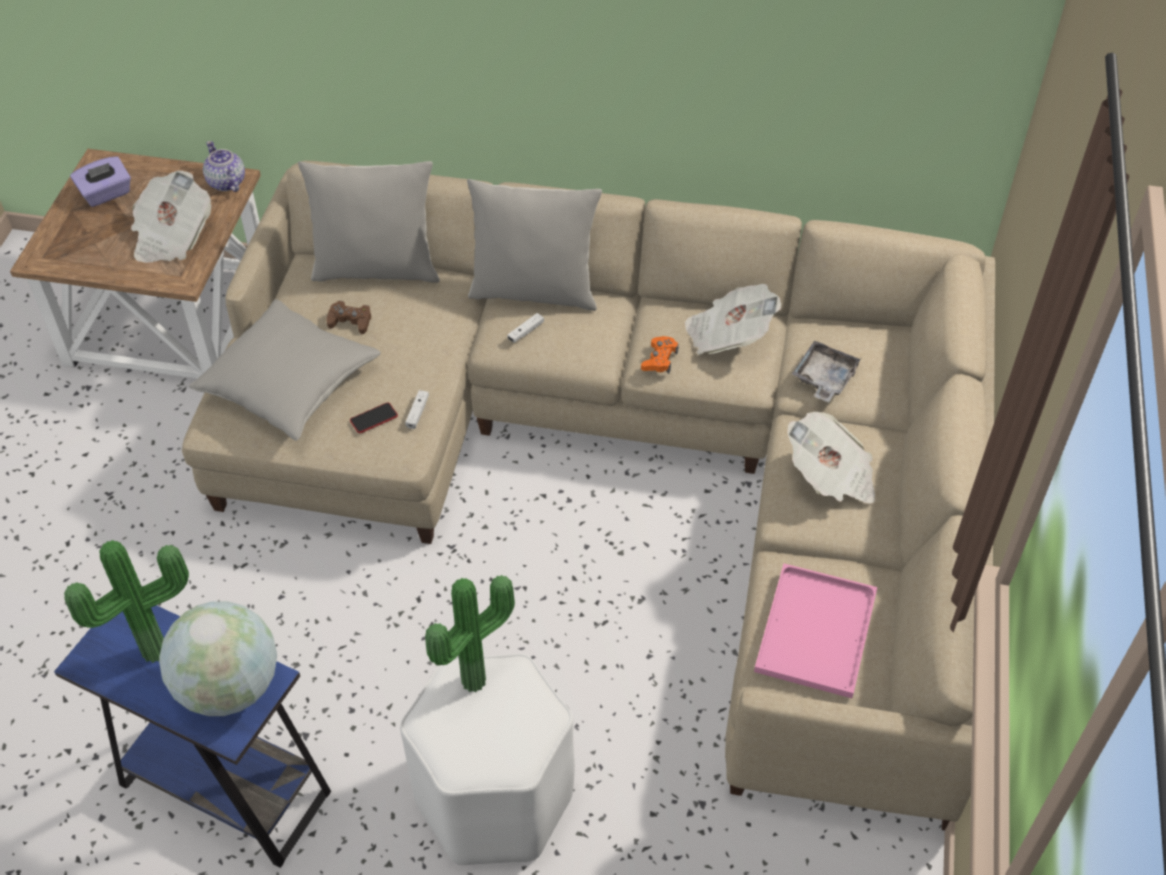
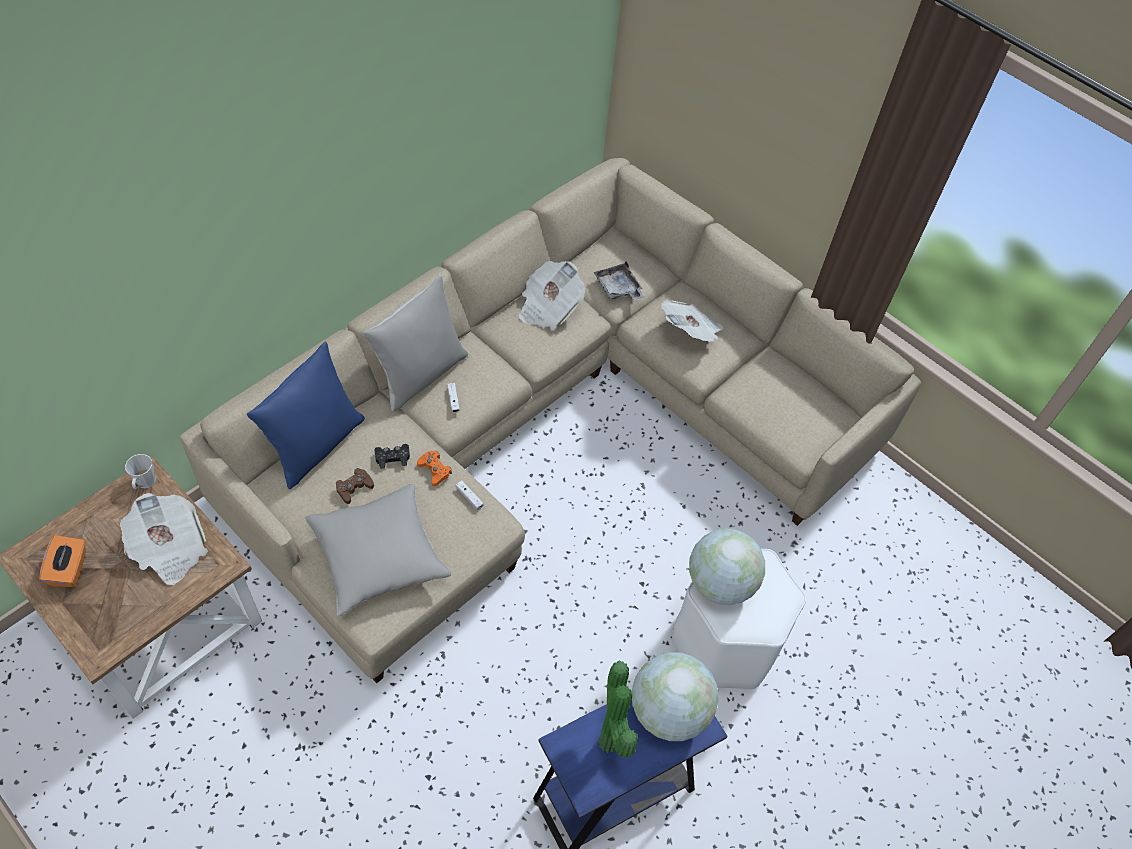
camera: 60 degrees left, 5 degrees up
(106, 194) = (70, 569): purple tissue box -> orange tissue box
(226, 183) = (145, 483): teapot -> grey mug
(374, 418) = (454, 524): phone -> none
(377, 269) = (316, 445): grey pillow -> blue pillow
(411, 327) = (392, 457): none -> black game controller
(477, 684) = (720, 583): potted plant -> globe
(659, 359) = (537, 350): orange game controller -> orange game controller (434, 470)
(817, 634) = (787, 407): pink tray -> none

